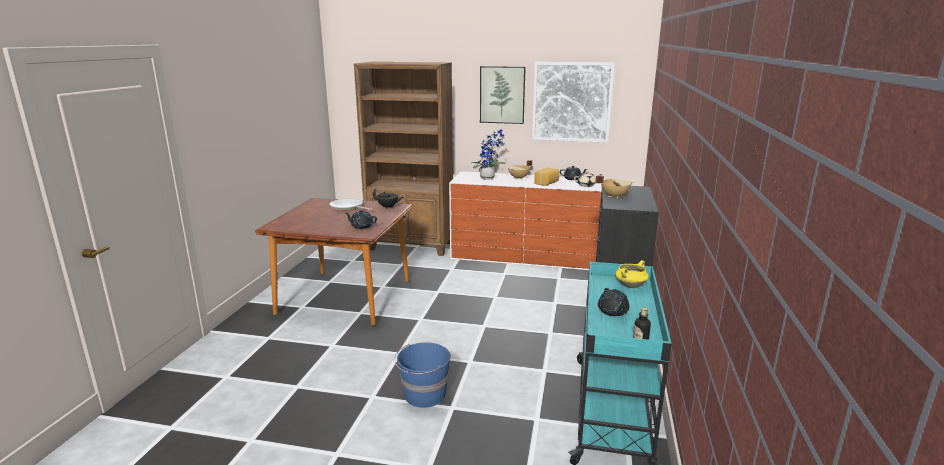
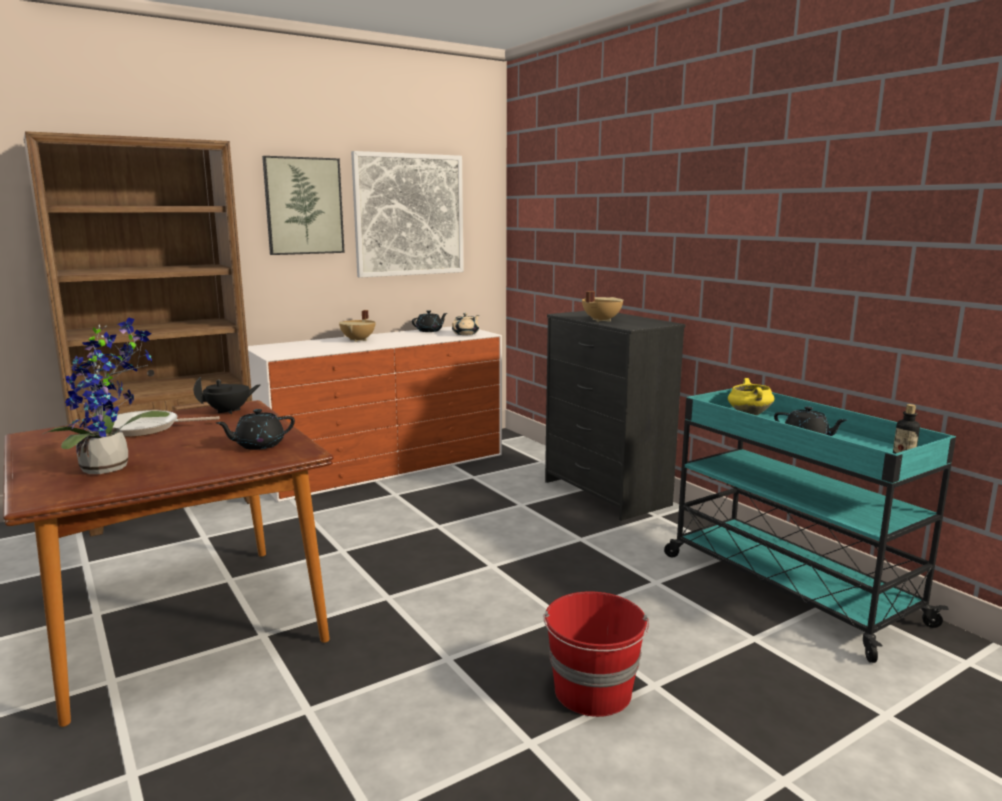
camera: 45 degrees left, 5 degrees down
(424, 395) = (593, 692): blue bucket -> red bucket
(489, 178) = (316, 346): potted plant -> potted plant (112, 467)
(547, 183) = (412, 339): bread -> none

